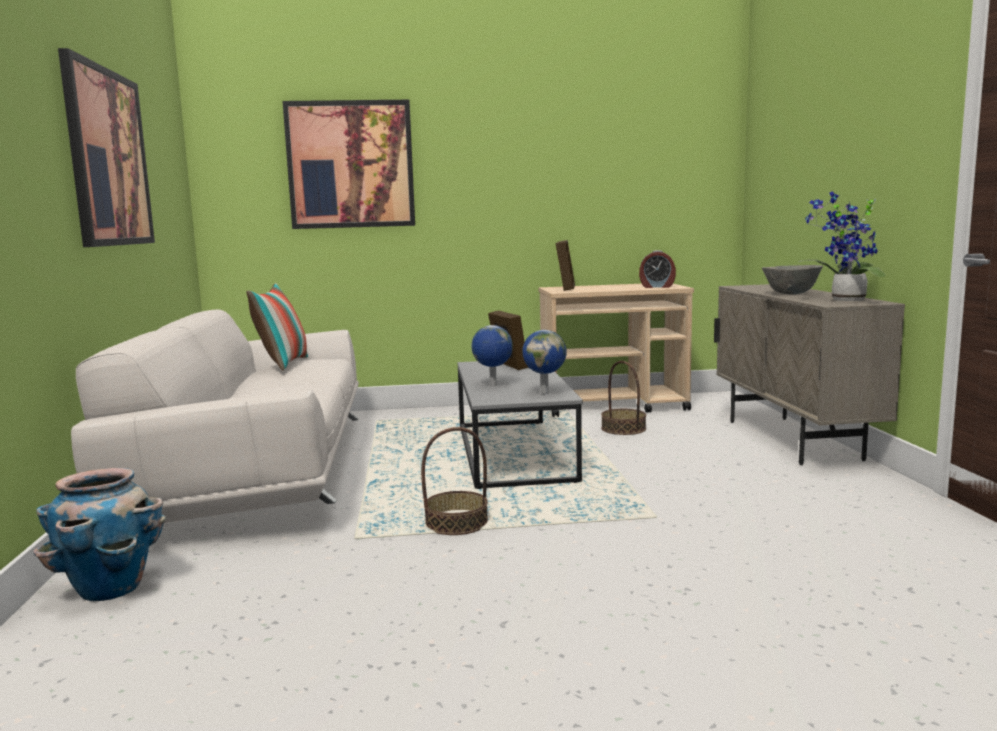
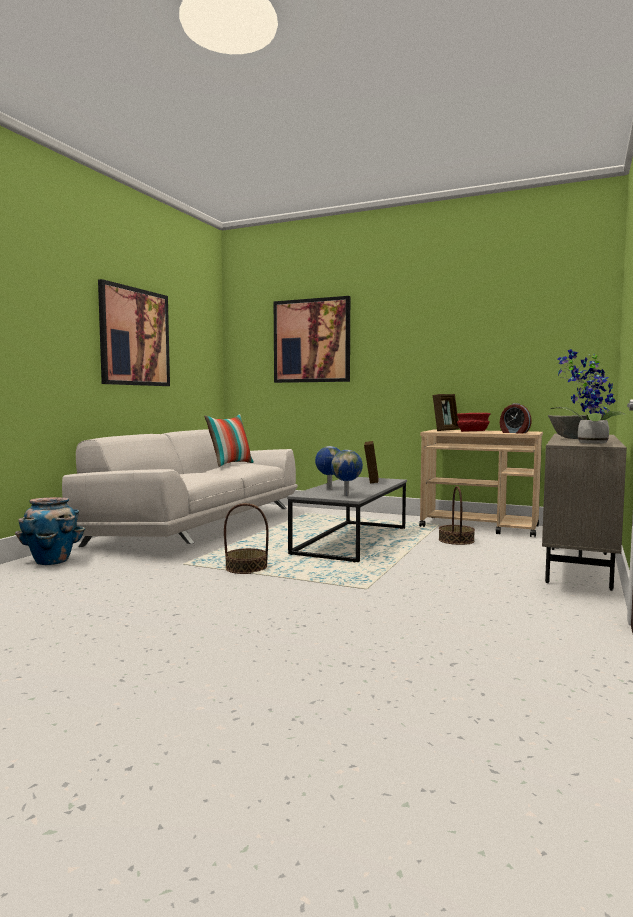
camera: 30 degrees right, 5 degrees down
(605, 288) = (472, 431): none -> red bowl

